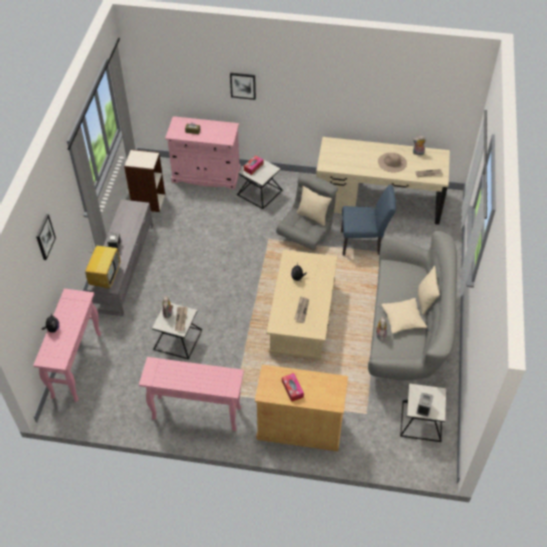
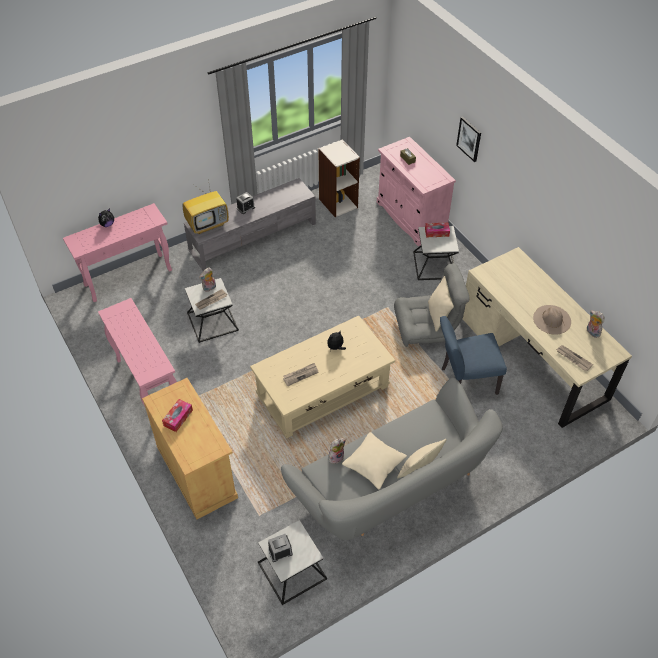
camera: 50 degrees right, 0 degrees up
(45, 236) = (138, 137): picture -> none
(364, 243) = (464, 381): blue chair -> blue chair turned 120 degrees clockwise

